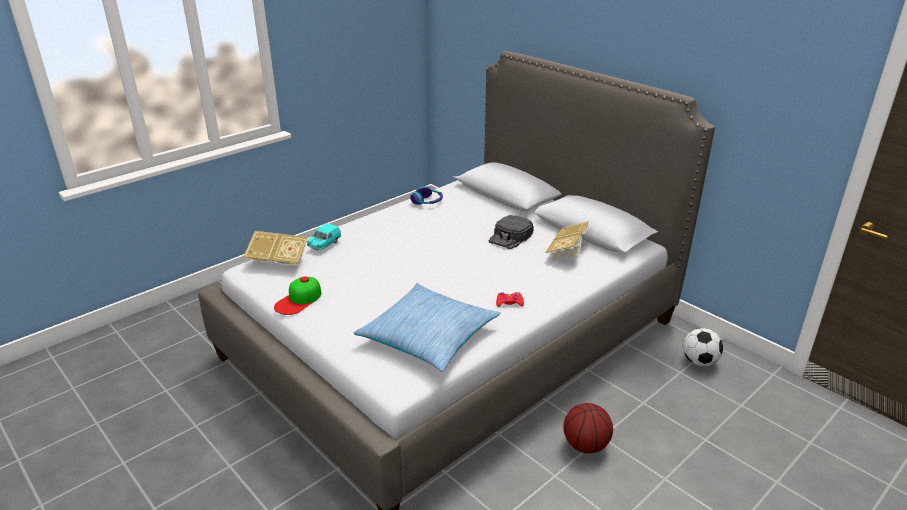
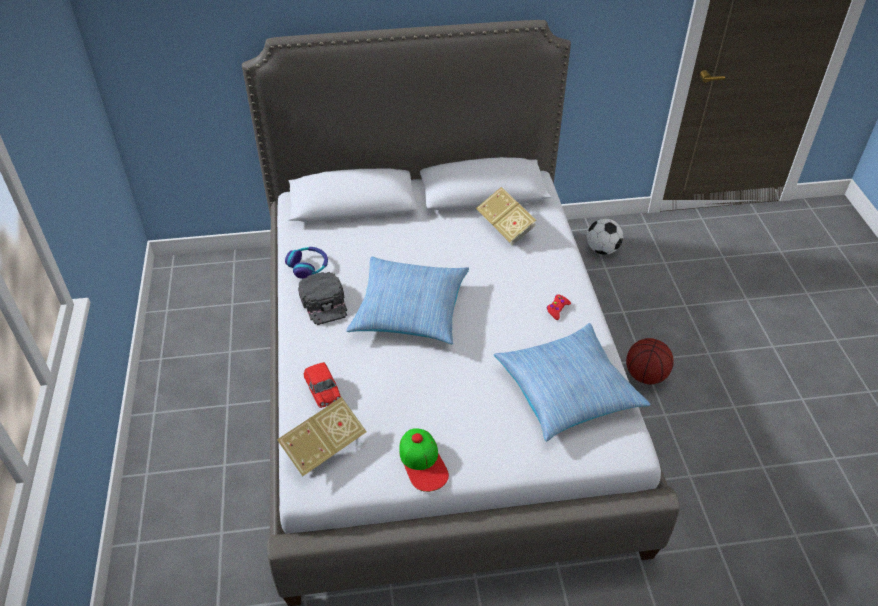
camera: 55 degrees left, 15 degrees up
(324, 245) = (323, 392): turquoise toy car -> red toy car
(432, 246) = (410, 309): none -> pillow
(510, 237) = (444, 247): black cap -> black cap (324, 302)

